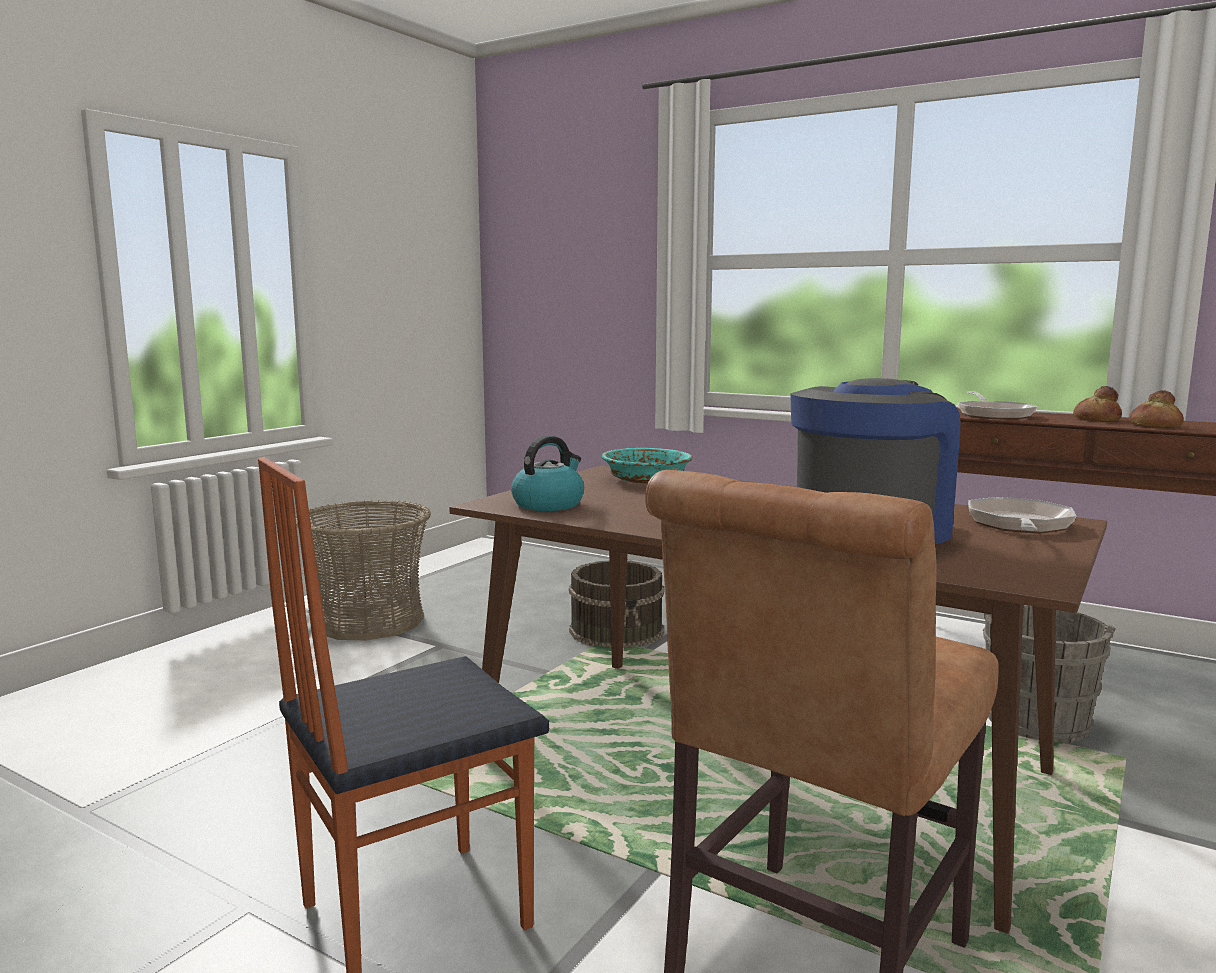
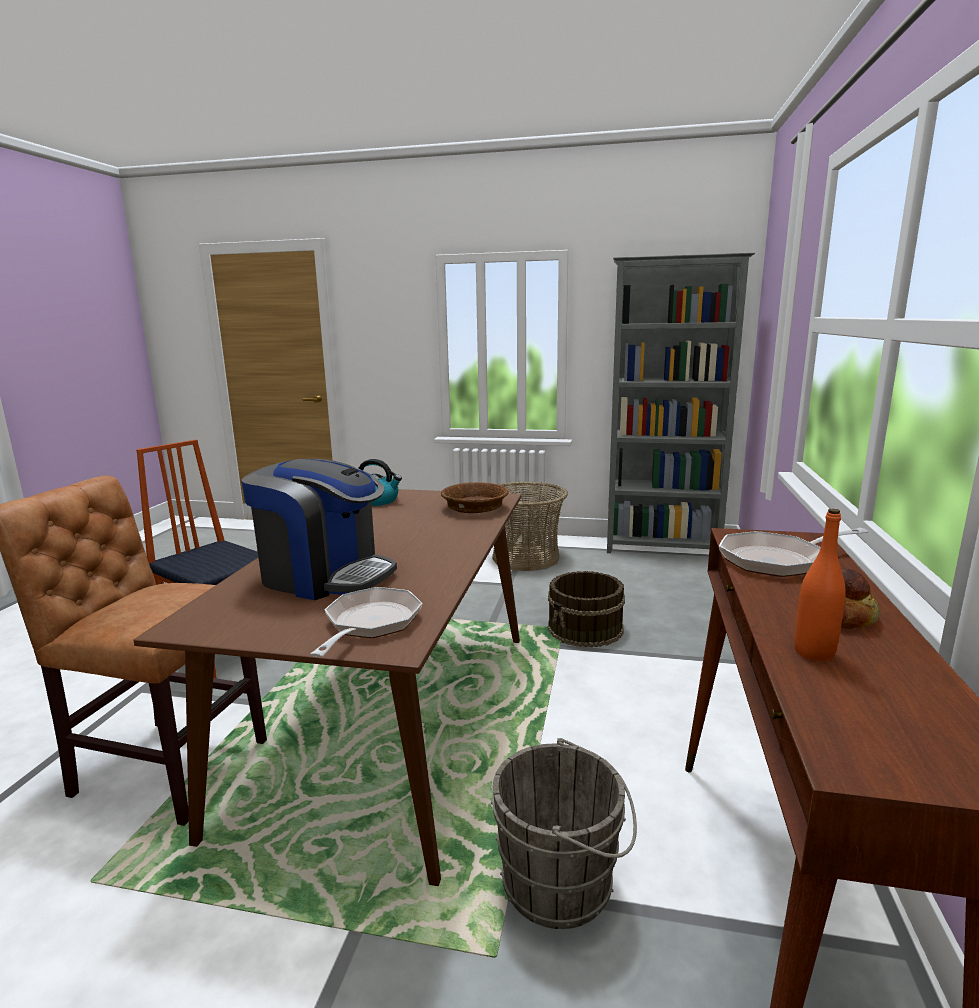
camera: 70 degrees right, 5 degrees up
(454, 559) = (663, 548): none -> grey bookcase
(646, 479) = (474, 508): turquoise bowl -> brown bowl
(1019, 526) = (370, 624): frying pan -> frying pan turned 75 degrees counterclockwise
(1154, 425) = (814, 653): bread -> orange bottle

